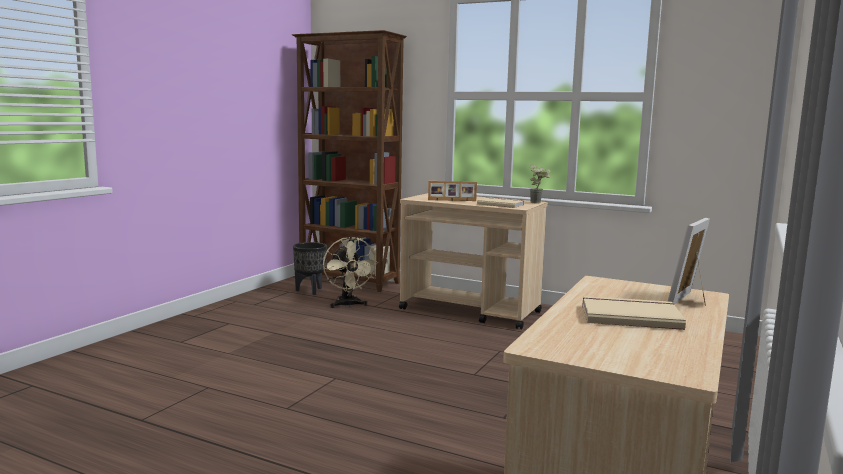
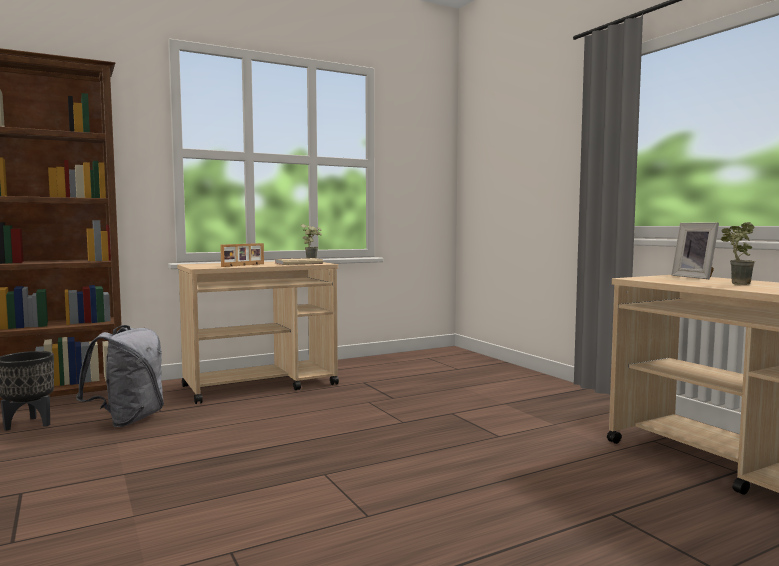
camera: 55 degrees left, 5 degrees down
(348, 305) = (128, 420): beige fan -> grey backpack
(629, 316) = (734, 283): beige book -> potted plant

